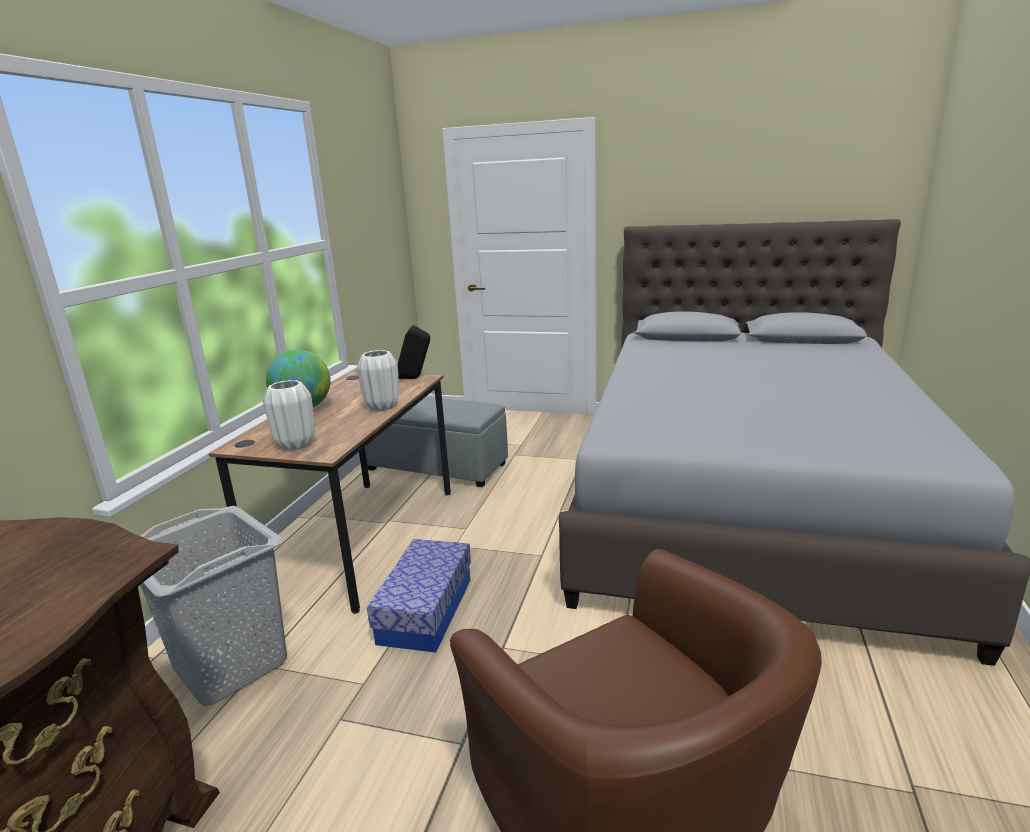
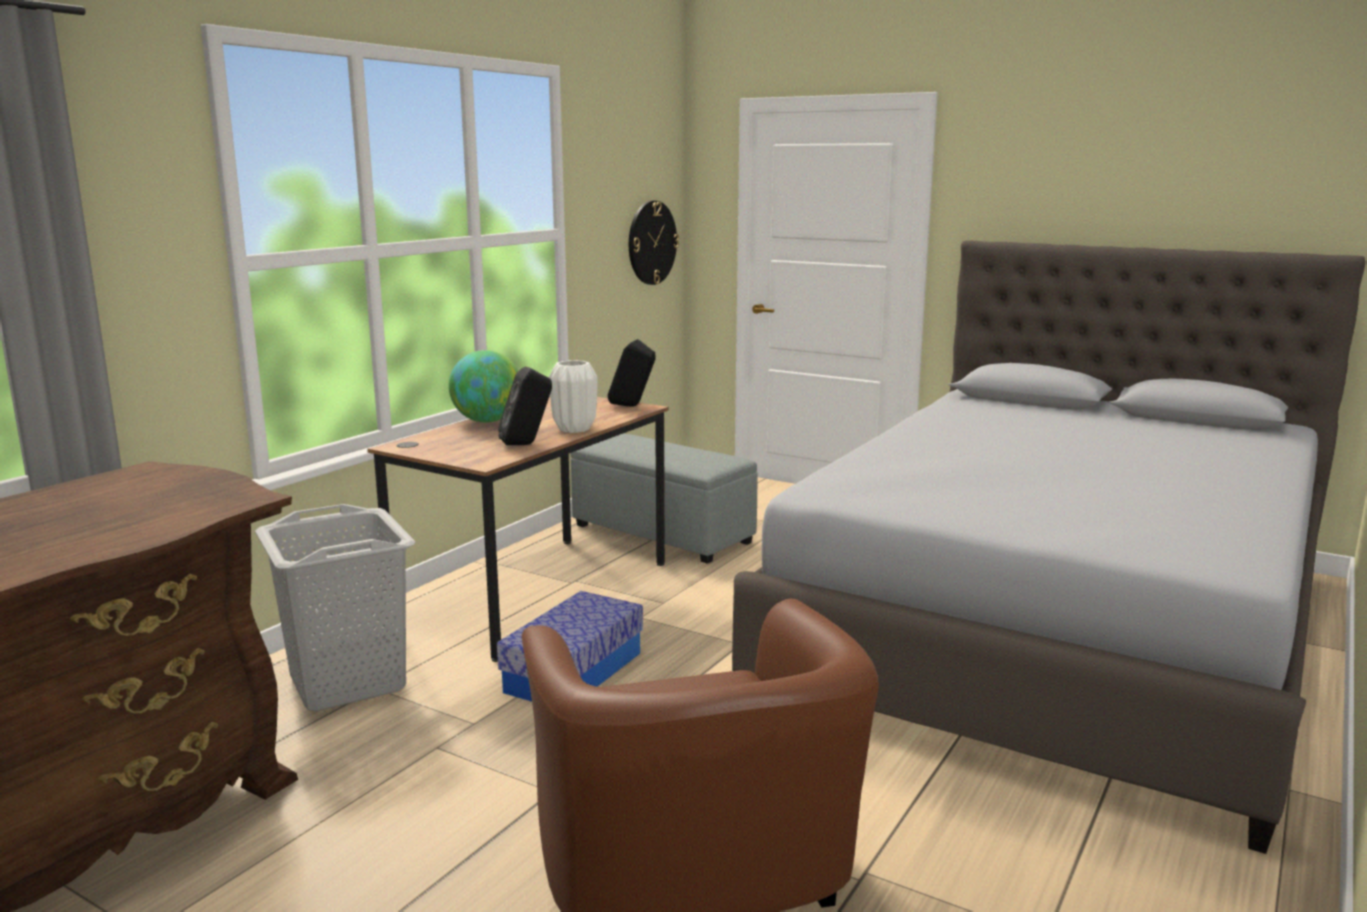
camera: 15 degrees right, 5 degrees down
(295, 445) = (458, 452): white vase -> none
(352, 428) = (527, 444): none -> black speaker
(388, 244) = (651, 242): none -> wall clock

